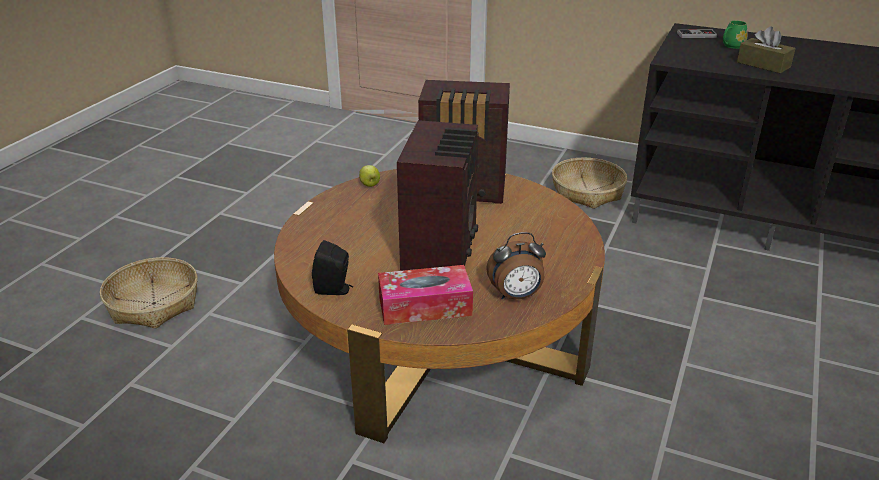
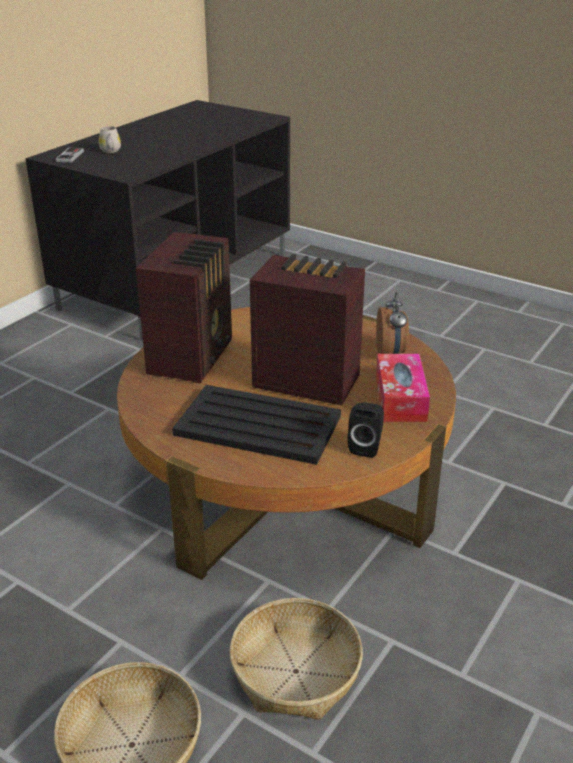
camera: 80 degrees left, 0 degrees up
(361, 232) = (256, 425): none -> black tray
(370, 185) = (150, 413): apple -> none
(587, 192) = (70, 353): basket -> basket (295, 672)
(731, 46) = (111, 151): green mug -> white mug
(763, 65) = (164, 150): brown tissue box -> none

